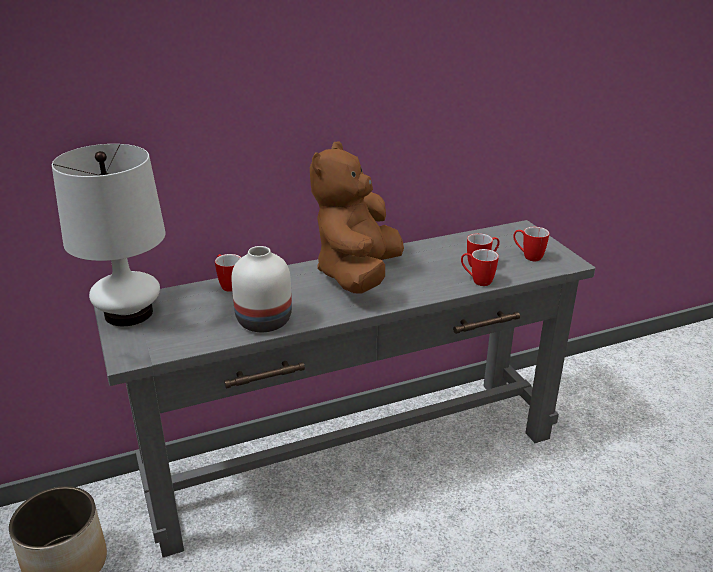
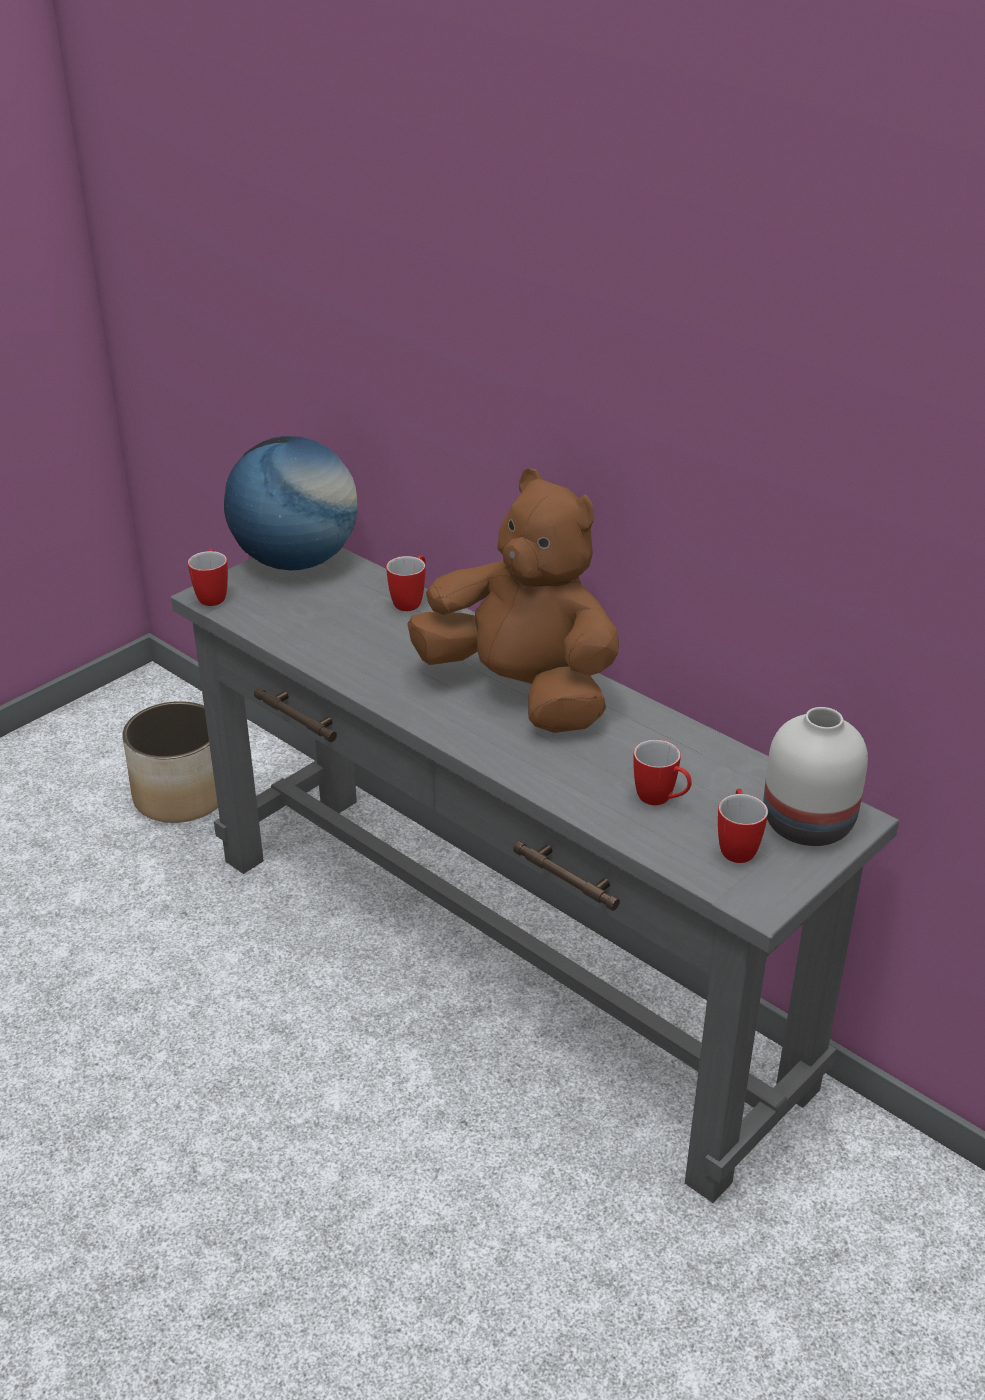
camera: 65 degrees right, 5 degrees up
(129, 313) = (296, 561): white table lamp -> globe
(264, 320) = (344, 655): white vase -> white vase (810, 823)
(358, 275) = (522, 691): brown plush toy -> brown plush toy turned 45 degrees clockwise
(477, 281) = (597, 807): mug -> mug (213, 595)

